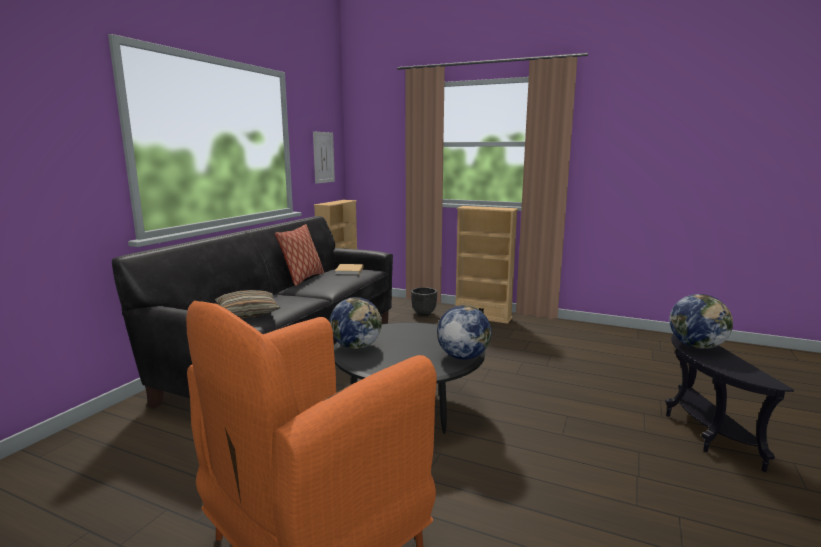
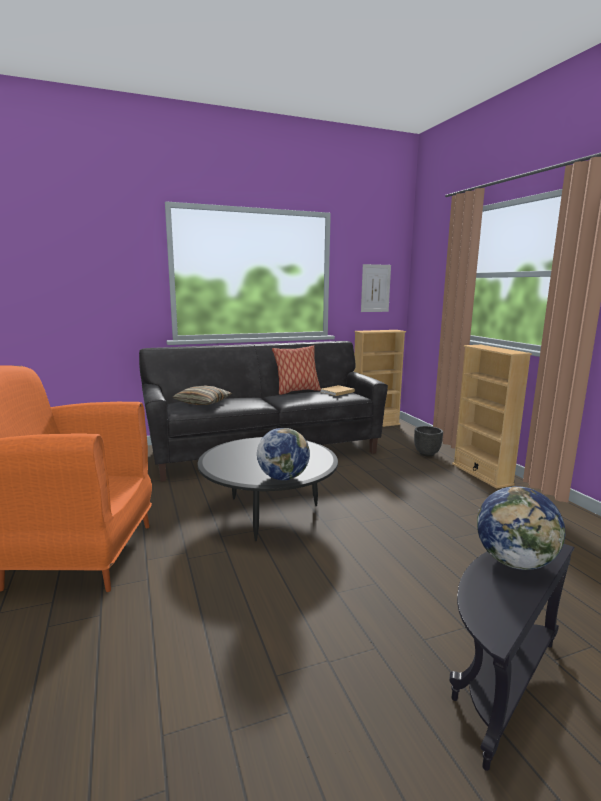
camera: 45 degrees right, 0 degrees up
(356, 346) = (239, 446): globe -> none

